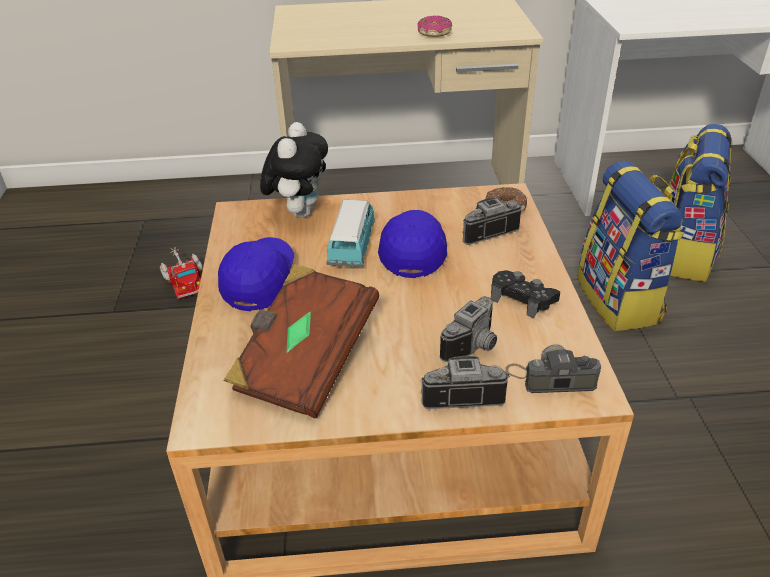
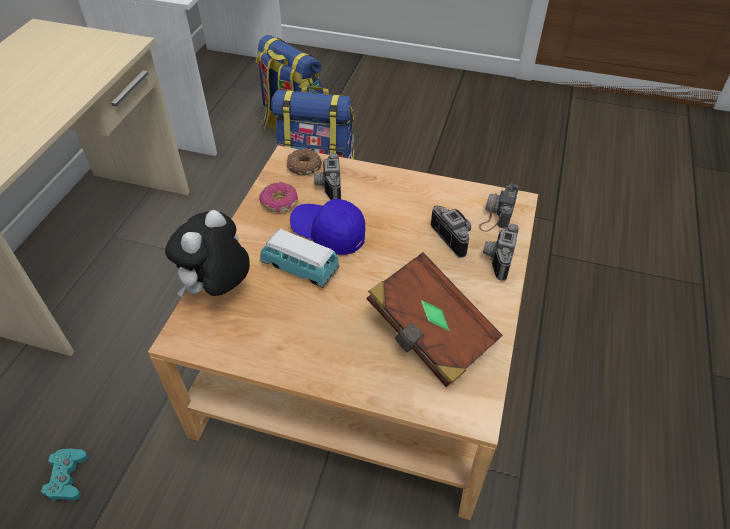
camera: 70 degrees left, 10 degrees up
(185, 280) = (67, 478): toy truck -> turquoise game controller
(260, 282) = (312, 341): blue cap -> none
(299, 211) = (218, 289): plush toy -> plush toy turned 90 degrees counterclockwise
(434, 33) = (72, 85): donut -> donut (279, 202)
(522, 298) = (417, 198): black game controller -> none

